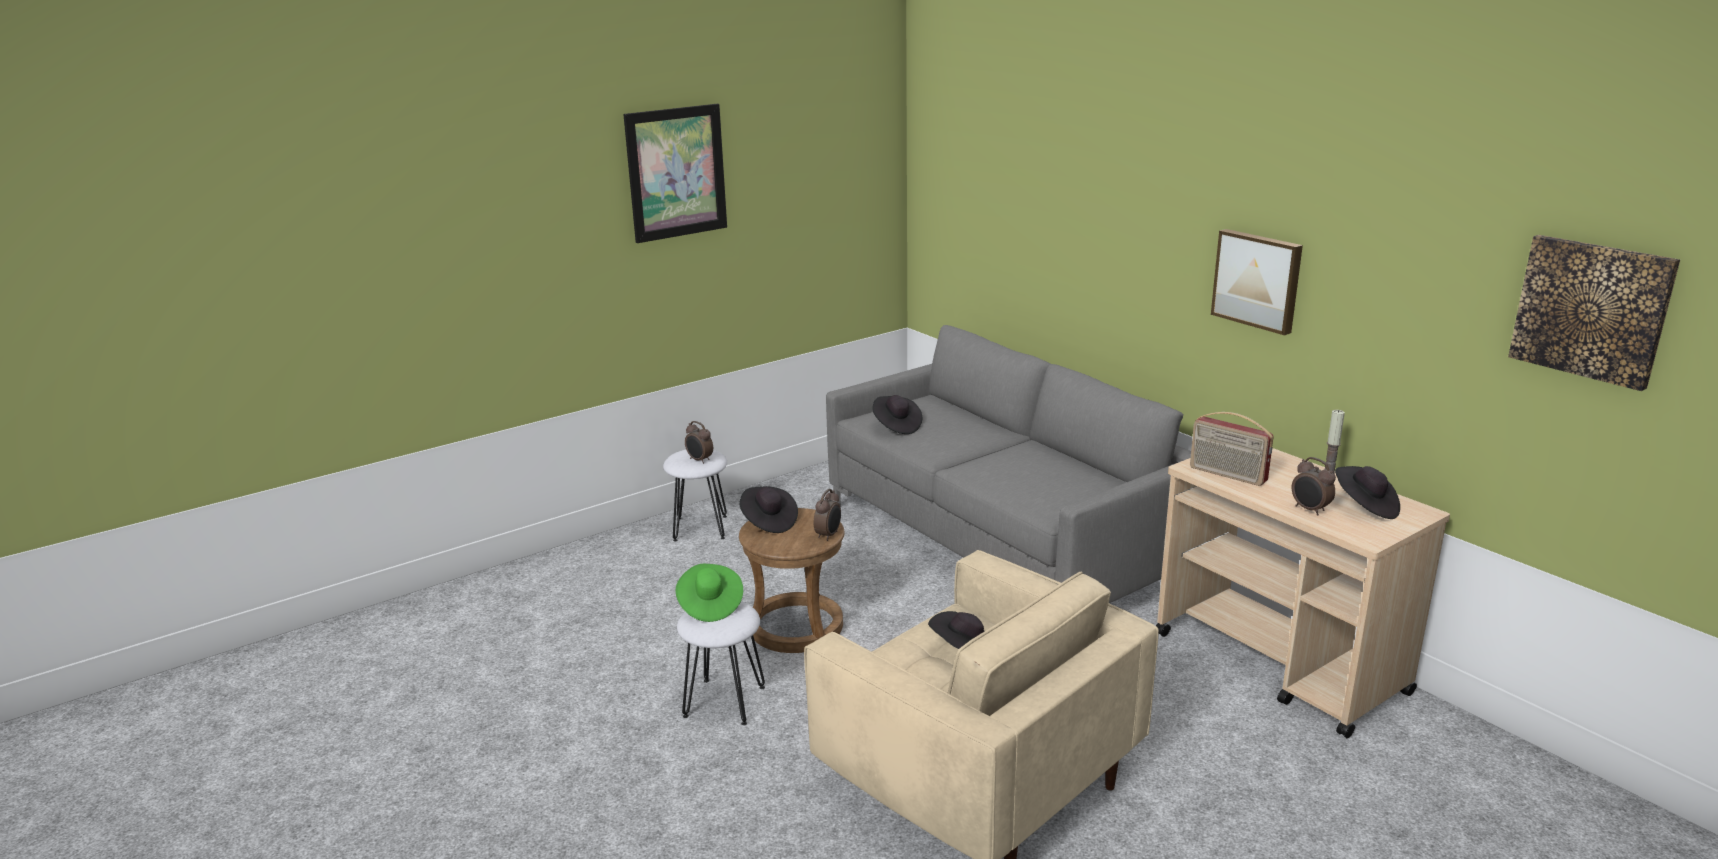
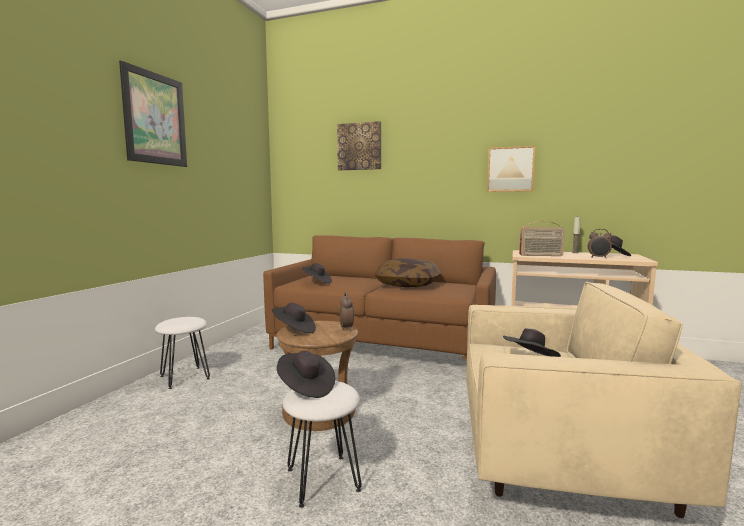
camera: 35 degrees left, 15 degrees down
(699, 460) = (187, 321): alarm clock -> none
(709, 605) = (306, 387): green hat -> black hat
(1001, 543) = (383, 344): grey sofa -> brown sofa
(1018, 465) = (408, 284): none -> pillow
(1591, 310) = (692, 141): picture -> picture (359, 146)

